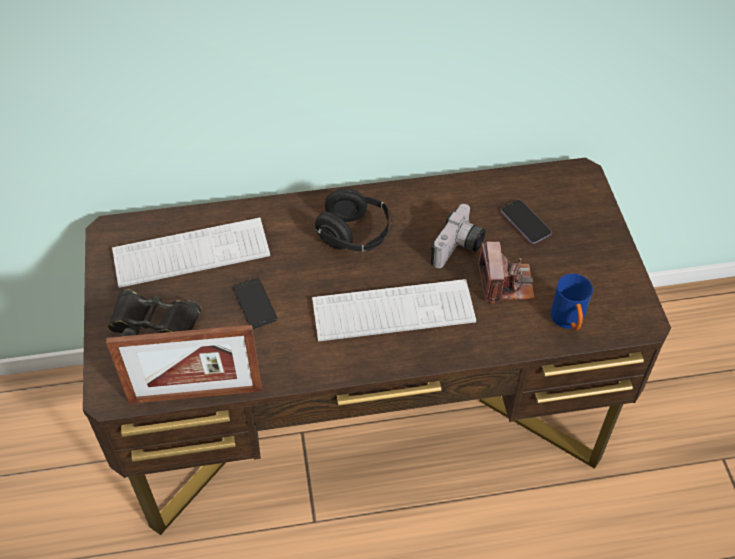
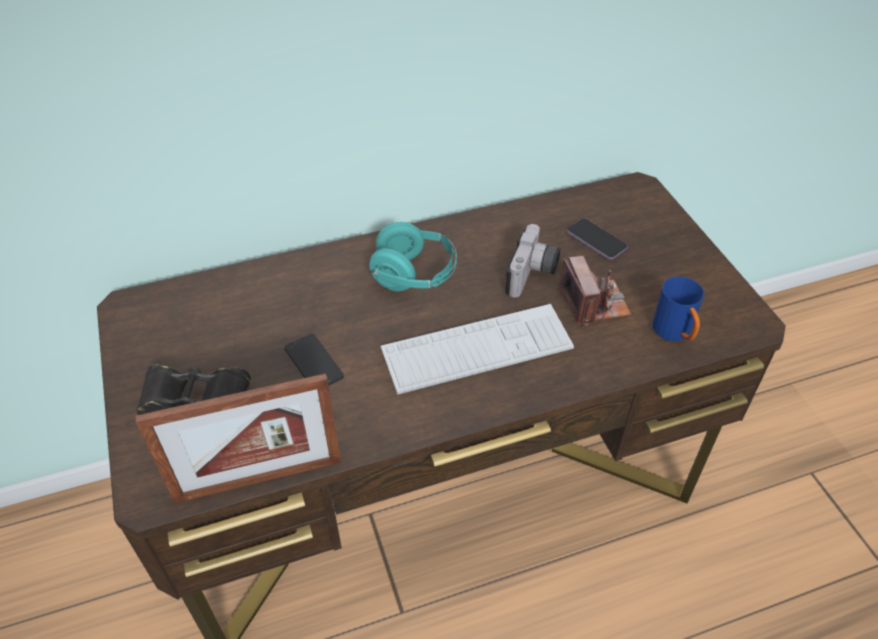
camera: 10 degrees left, 5 degrees down
(191, 253) = (228, 317): keyboard -> none
(355, 235) = (414, 275): black headphones -> turquoise headphones

